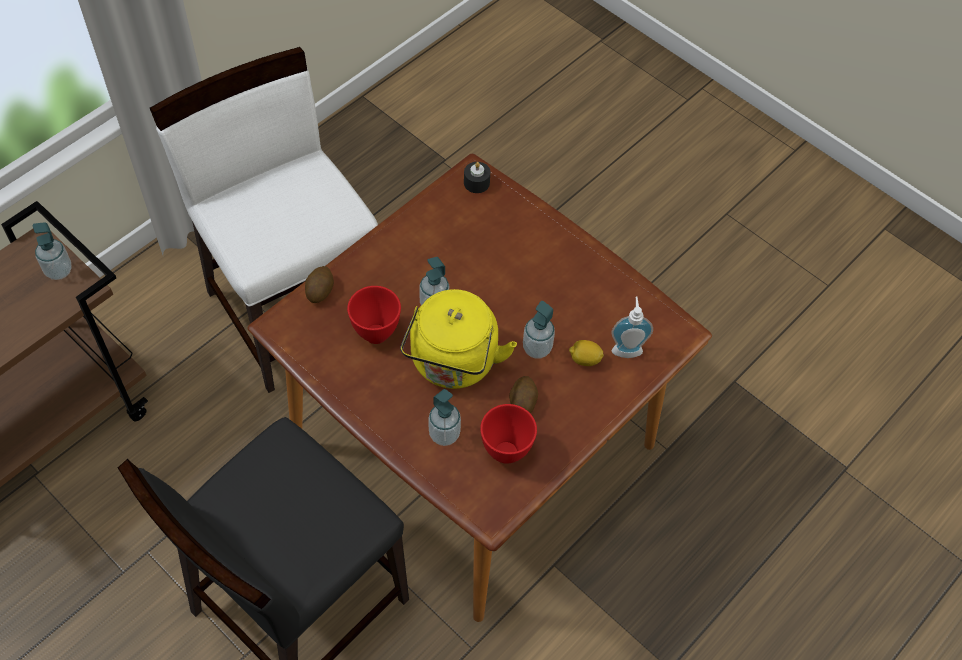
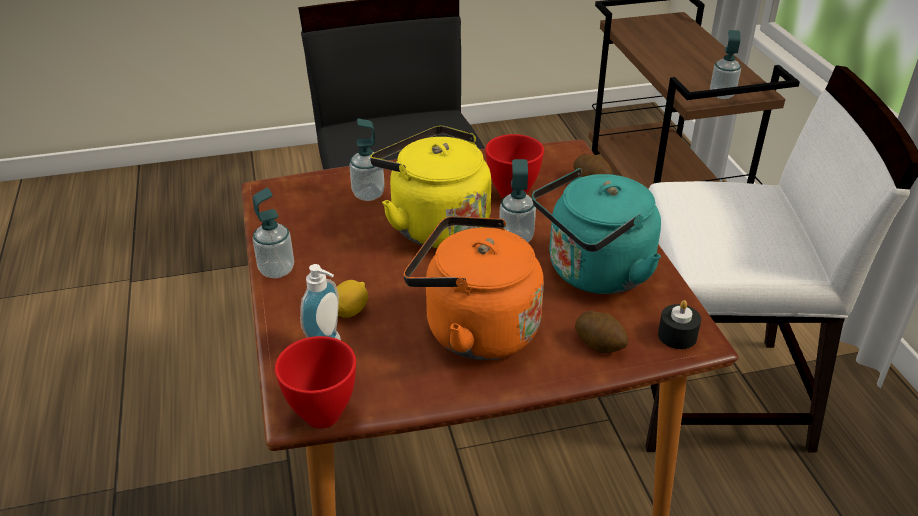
camera: 125 degrees right, 20 degrees down
(443, 244) = (594, 273): none -> turquoise kettle
(504, 453) = (312, 218): red bowl -> red bowl (323, 413)
(522, 402) = (349, 249): potato -> potato (600, 344)
(537, 348) = (398, 283): soap dispenser -> soap dispenser (276, 270)
(549, 283) = (474, 329): none -> orange kettle

